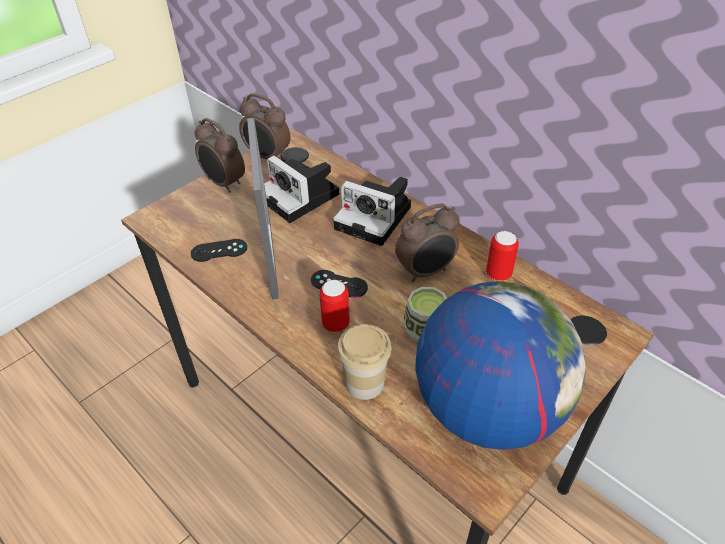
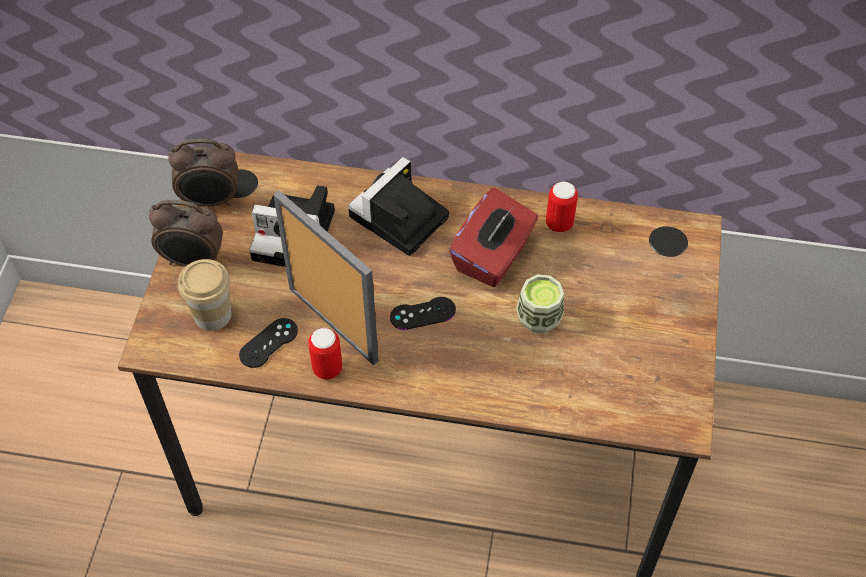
camera: 35 degrees left, 10 degrees up
(336, 324) = (454, 356): can -> can (327, 369)
(365, 383) = (526, 397): cup -> cup (212, 315)
(376, 218) = (397, 219): camera -> camera turned 135 degrees clockwise
(426, 272) = (493, 256): alarm clock -> red tissue box
(487, 408) = (640, 360): globe -> none

